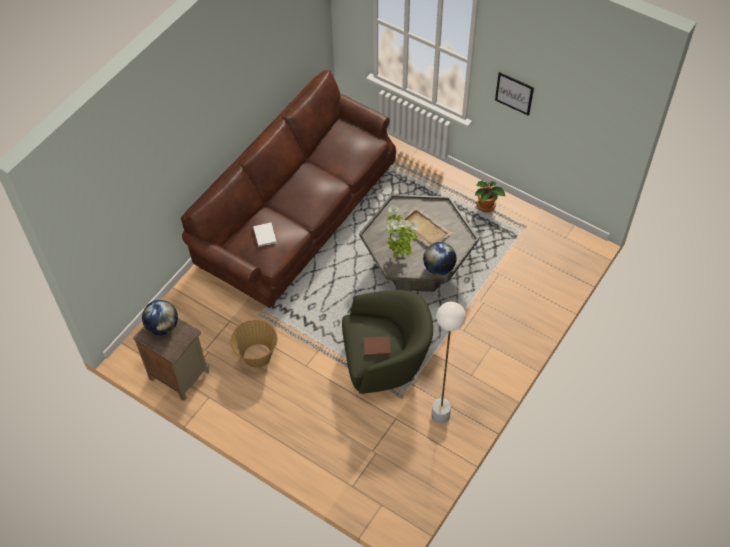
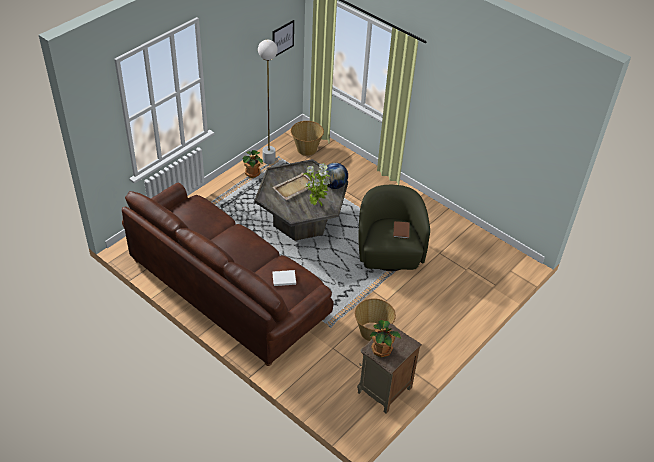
camera: 85 degrees left, 10 degrees down
(162, 326) = (382, 349): globe -> potted plant
(440, 415) = (438, 228): white floor lamp -> white floor lamp (269, 160)
(514, 93) = (234, 71): picture -> picture (283, 38)
(550, 253) = (306, 149): none -> basket

